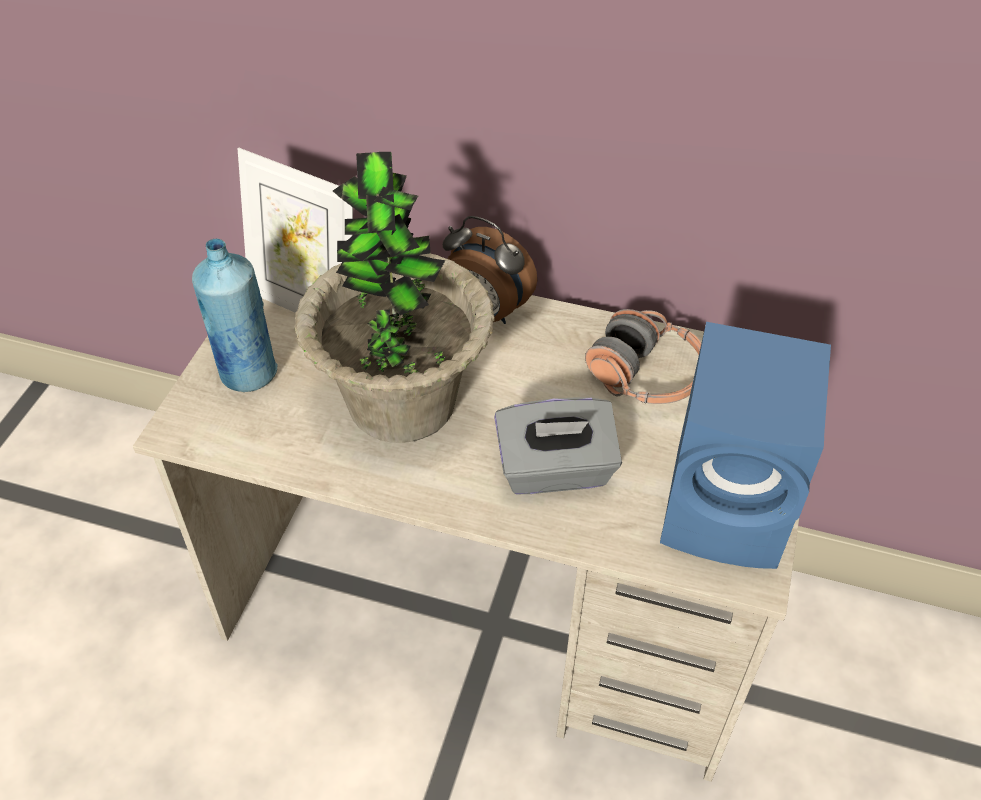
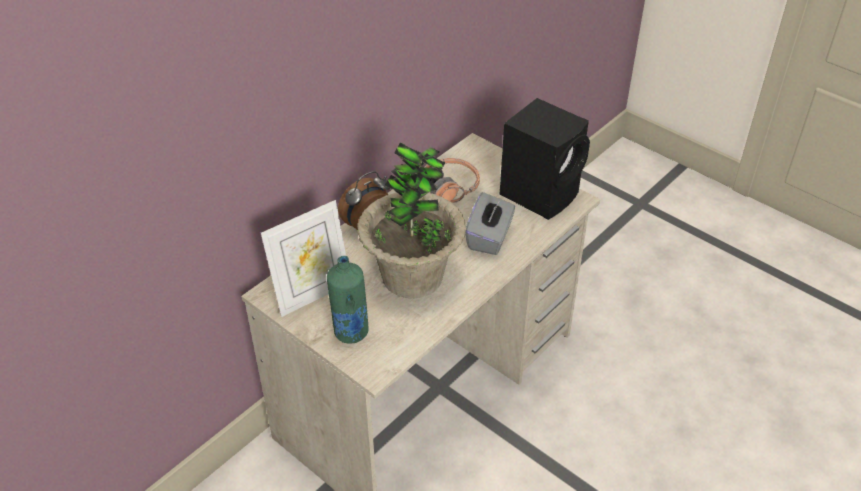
camera: 65 degrees left, 5 degrees down
(248, 373) = (350, 332): blue bottle -> green bottle
(730, 509) = (541, 193): blue speaker -> black speaker

